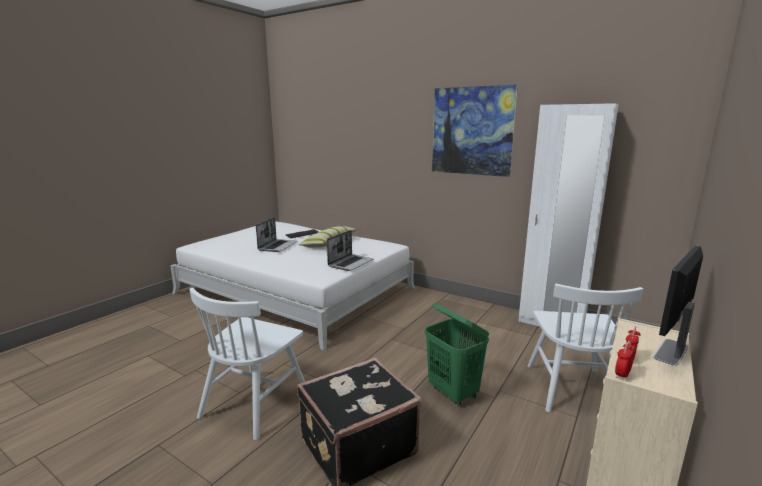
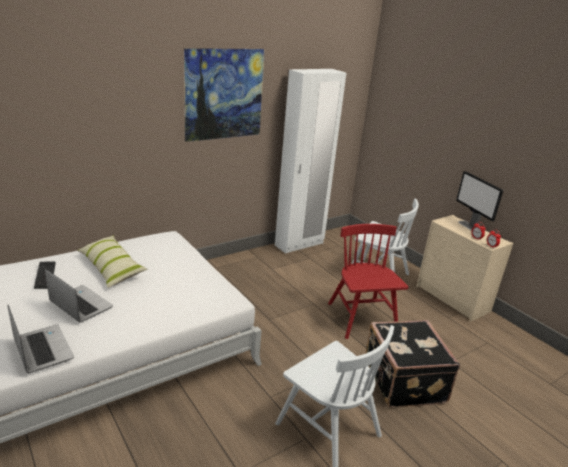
camera: 70 degrees left, 10 degrees up
(350, 263) = (202, 273): laptop -> laptop (42, 349)
(453, 393) = (361, 319): green laundry basket -> red chair

